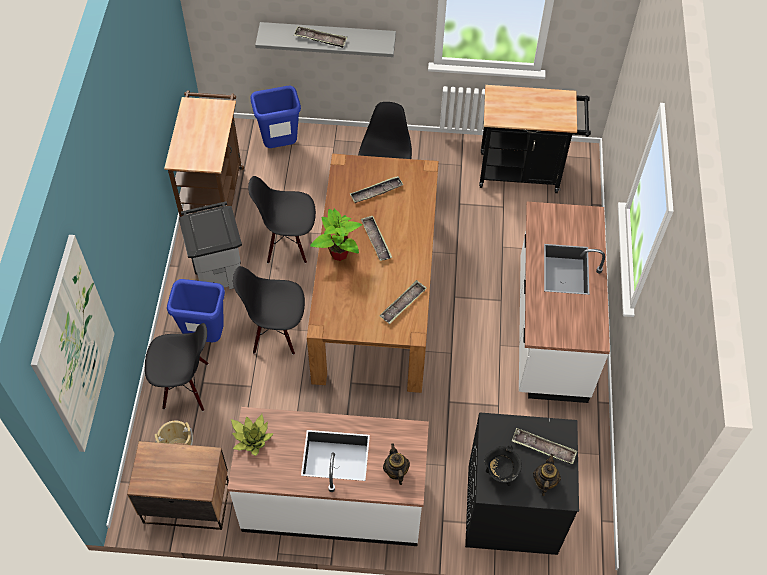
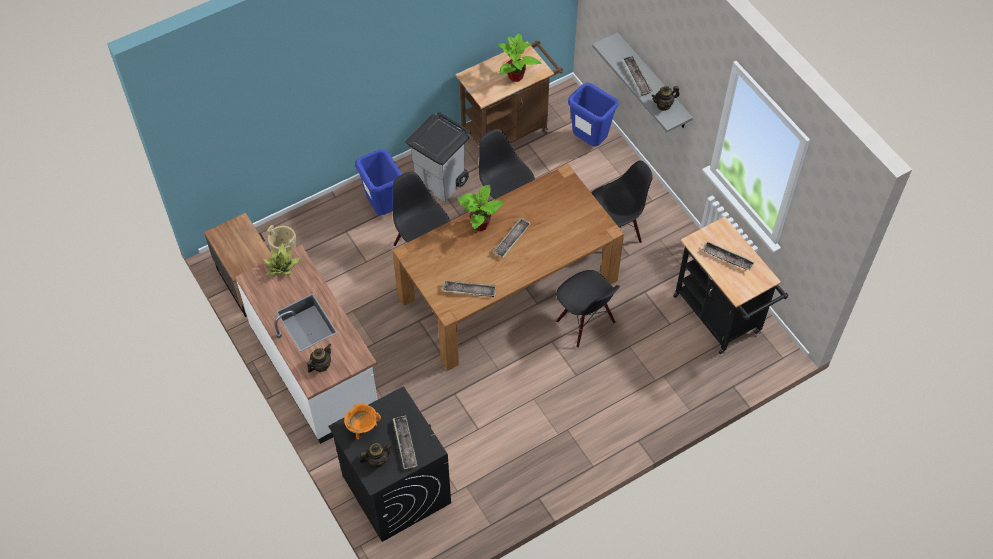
camera: 55 degrees right, 0 degrees up
(74, 347) = (225, 107): picture -> none
(186, 387) = (334, 224): black chair -> black chair (585, 323)
(212, 128) = (516, 76): none -> potted plant
(366, 40) = (664, 105): none -> teapot
(376, 192) = (557, 212): tray -> tray (727, 258)
(500, 473) = (363, 428): black cooking pot -> orange cooking pot
(550, 329) = (578, 426): white counter -> none

